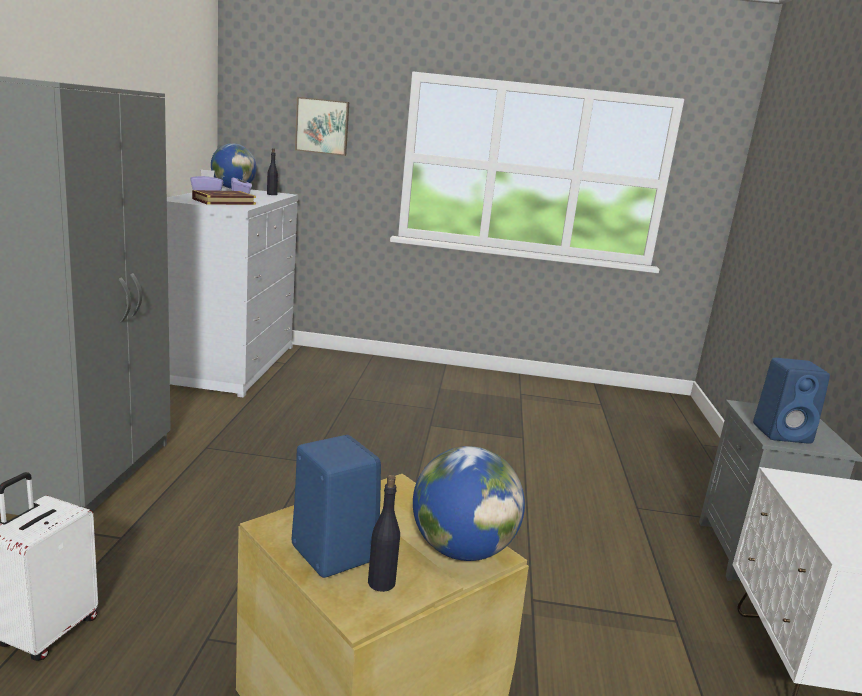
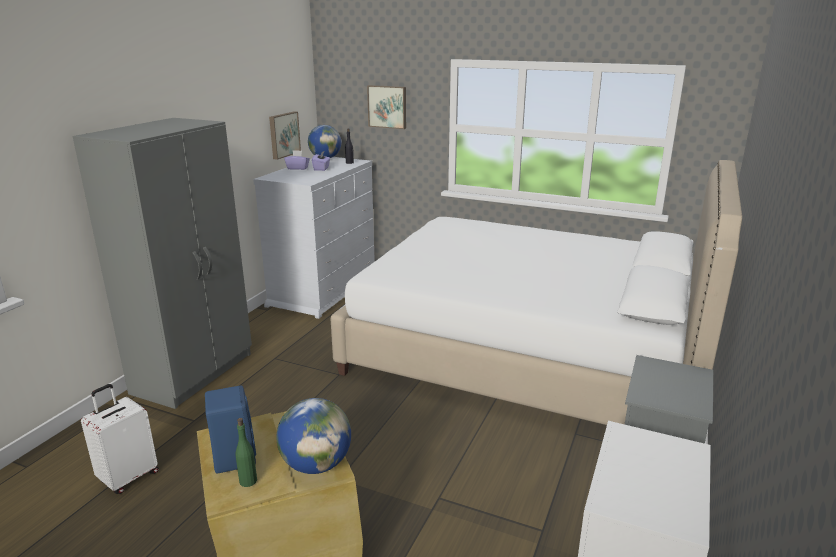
camera: 20 degrees right, 5 degrees up
(185, 148) = (283, 134): none -> picture
(224, 201) = (302, 176): book -> none
(381, 582) = (248, 481): black bottle -> green bottle
(528, 426) = (527, 354): none -> white bed
(783, 433) = (656, 392): blue speaker -> none

